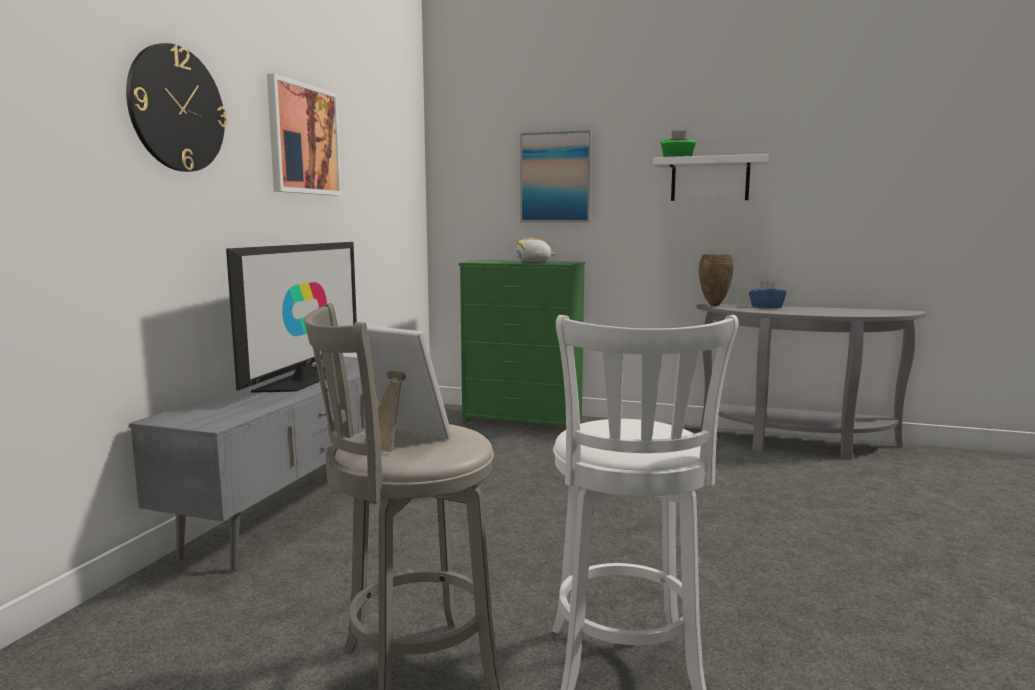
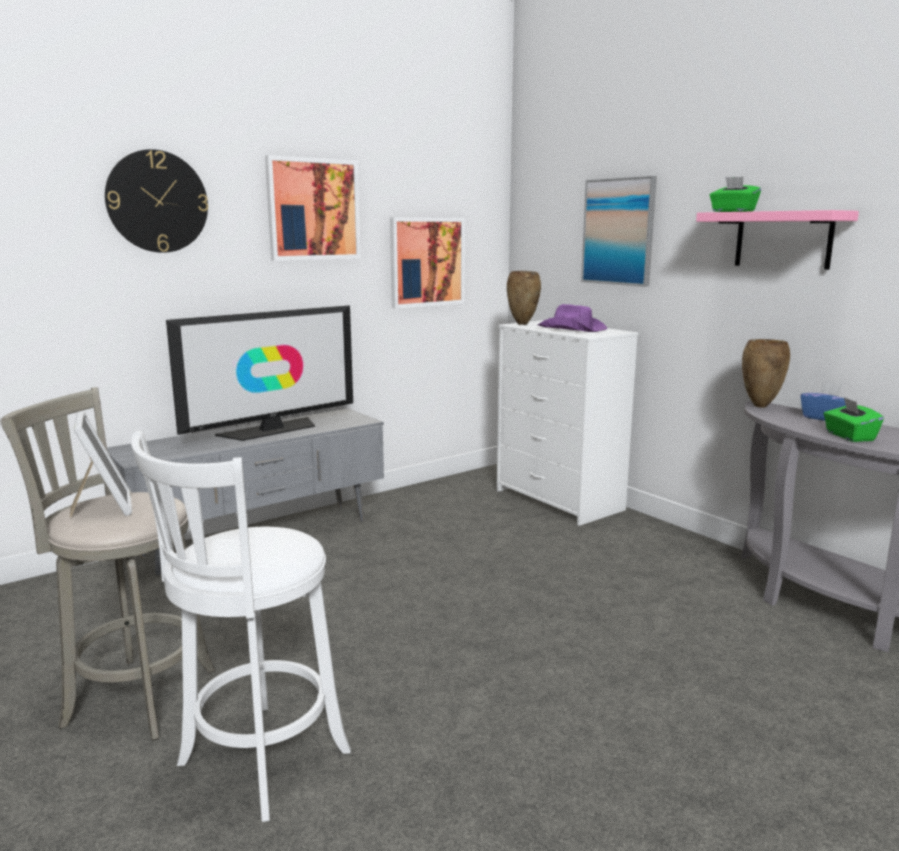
camera: 35 degrees right, 5 degrees up
(380, 204) = (427, 262): none -> picture
(479, 261) = (523, 324): none -> brown vase
(524, 420) = (560, 500): green dresser -> white dresser
(533, 262) = (572, 329): plush toy -> purple hat
(710, 179) = (783, 239): white shelf -> pink shelf
(805, 312) = (849, 436): none -> green tissue box

